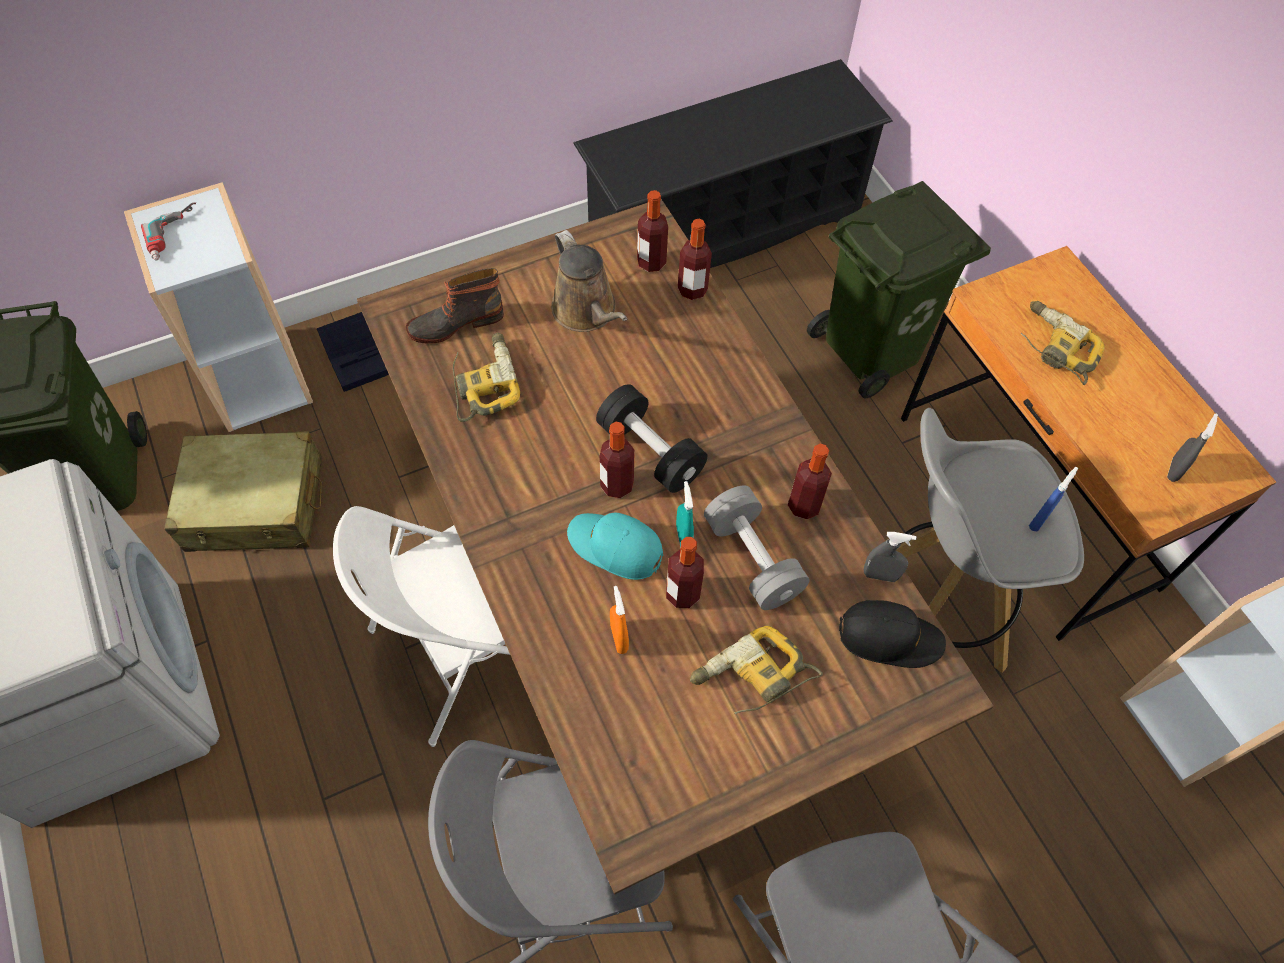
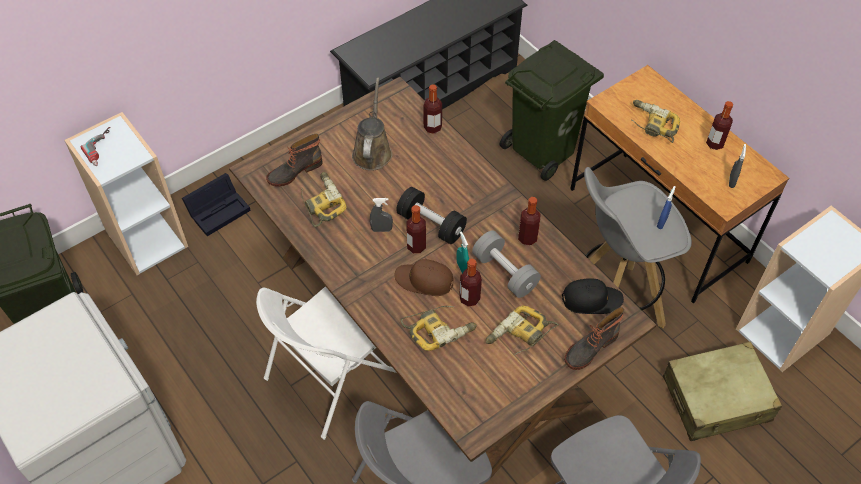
camera: 10 degrees left, 5 degrees down
(255, 505) = (168, 317): beige suitcase -> beige suitcase (716, 399)
(587, 312) = (372, 151): brown watering can -> brown watering can turned 135 degrees counterclockwise
(615, 547) = (424, 280): turquoise cap -> brown cap
(619, 638) = (439, 329): orange spray bottle -> power drill
(651, 262) = (404, 115): bottle -> bottle (714, 144)
(868, 725) = (590, 348): none -> boot
(880, 575) = (579, 268): grey spray bottle -> grey spray bottle (381, 229)

